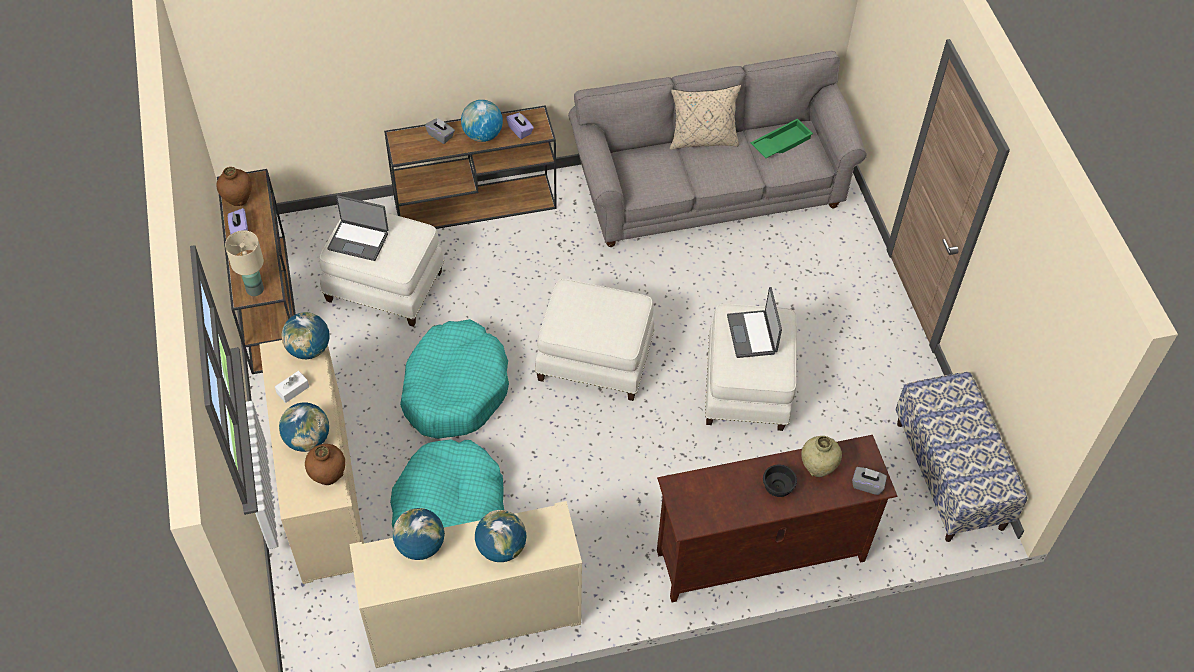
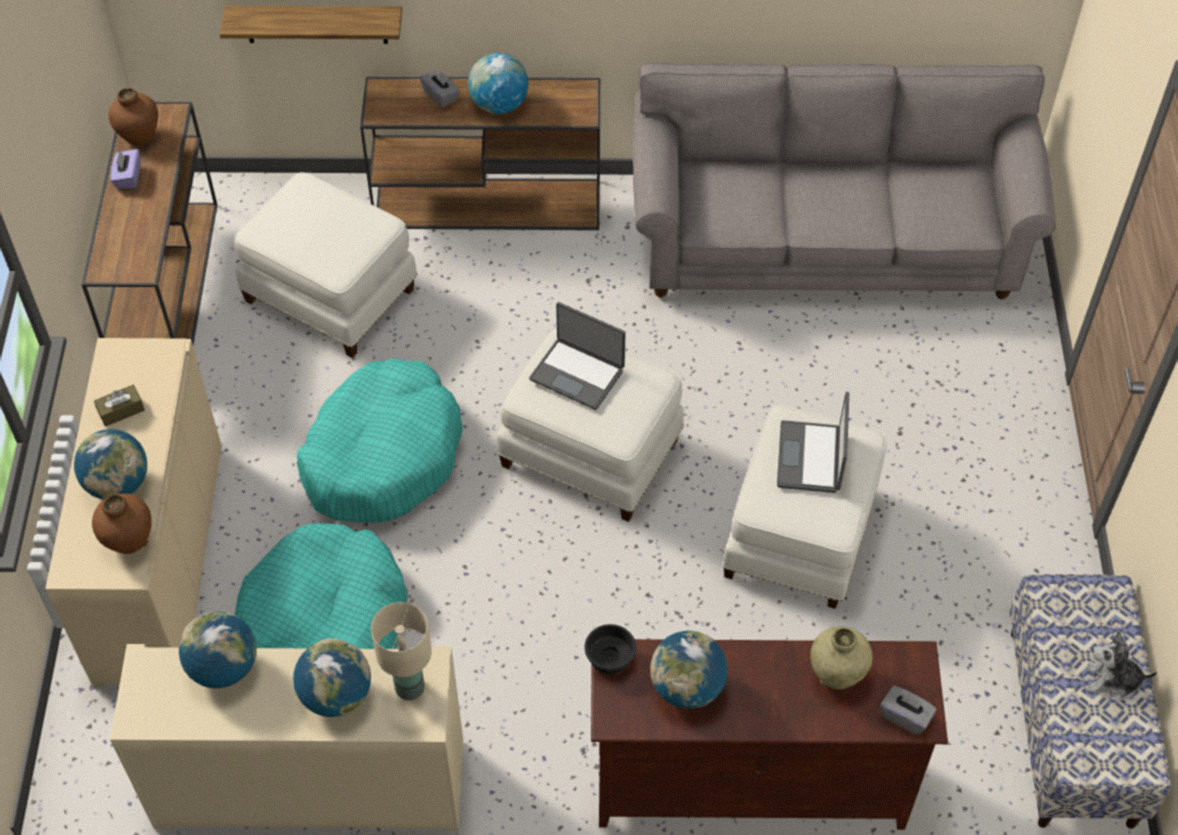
camera: 15 degrees right, 0 degrees up
(254, 289) = (121, 262): beige table lamp -> beige table lamp (409, 686)
(293, 390) = (121, 410): white tissue box -> brown tissue box
(309, 349) = (161, 358): globe -> globe (687, 687)
(348, 100) = (316, 24): none -> shelf
(359, 240) = (293, 222): laptop -> laptop (578, 373)
(520, 130) = (554, 107): purple tissue box -> none
(702, 139) = (821, 165): beige pillow -> none
(777, 488) = (766, 692): black bowl -> black bowl (609, 659)
(780, 142) = (934, 188): green tray -> none
(976, 439) = (1112, 681): none -> plush toy

